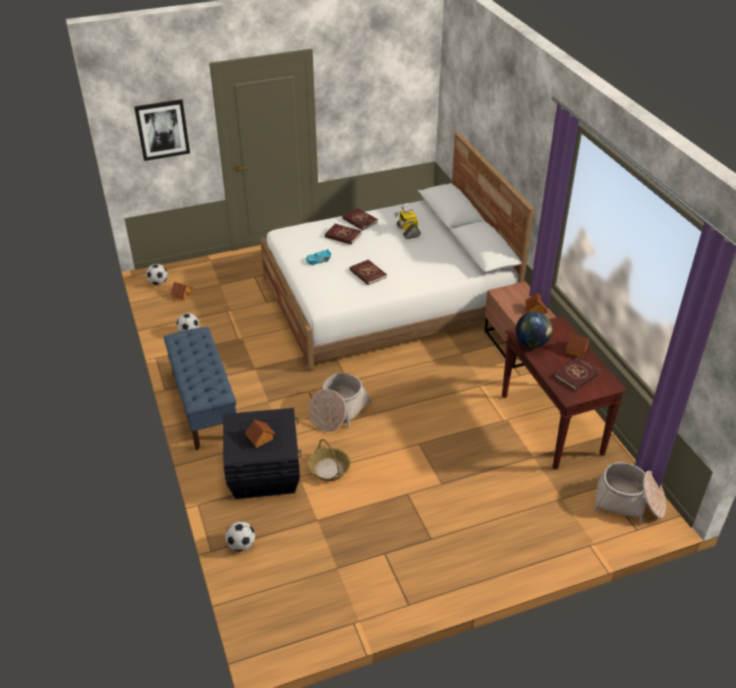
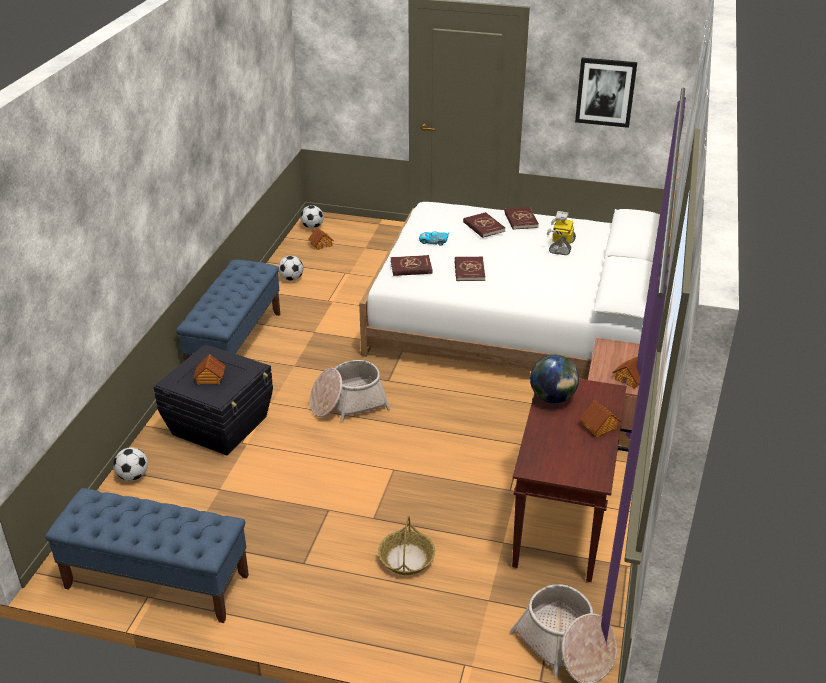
camera: 35 degrees right, 5 degrees down
(162, 129) = (350, 61): picture -> picture (605, 92)
(329, 469) = (281, 450): basket -> basket (406, 559)
(347, 609) = (156, 581): none -> blue bench
(577, 375) = (567, 451): red book -> red book (411, 267)

